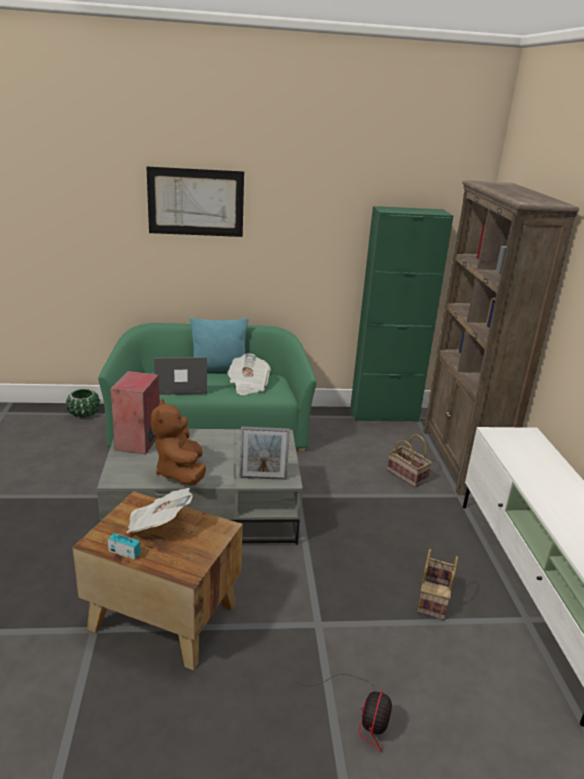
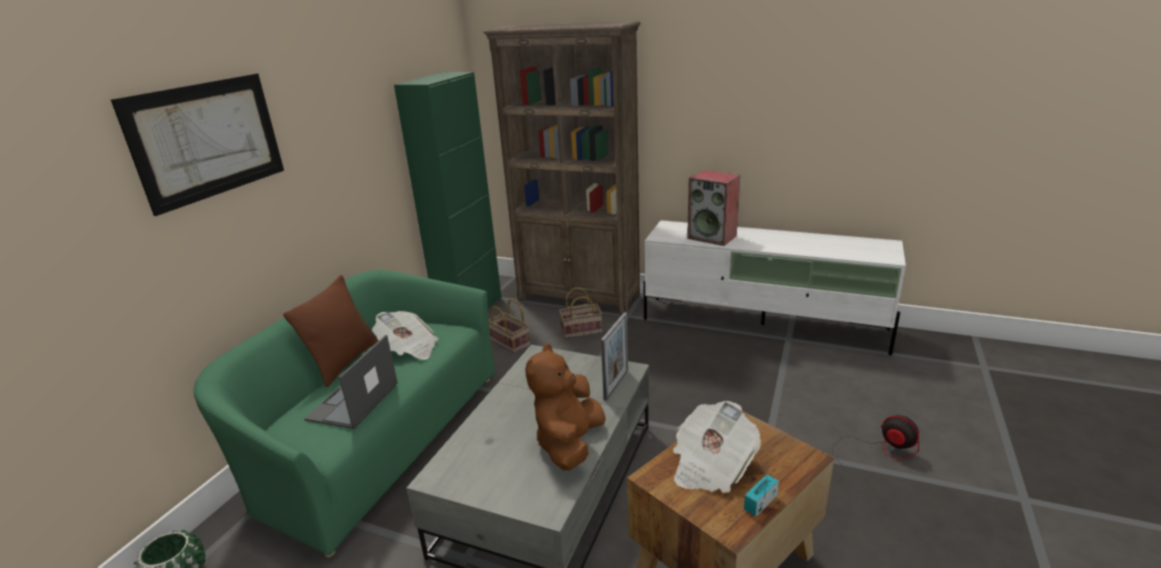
camera: 60 degrees left, 0 degrees up
(138, 442) = (465, 470): speaker -> speaker (712, 237)
(181, 473) = (569, 443): brown plush toy -> brown plush toy turned 90 degrees clockwise
(219, 370) = (344, 362): turquoise pillow -> brown pillow
(433, 598) = (753, 372): basket -> basket (508, 343)

